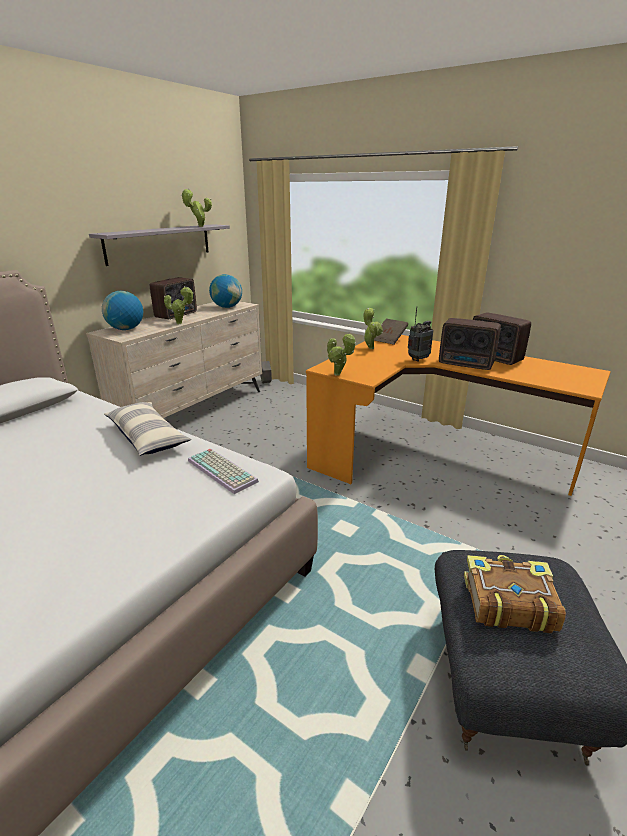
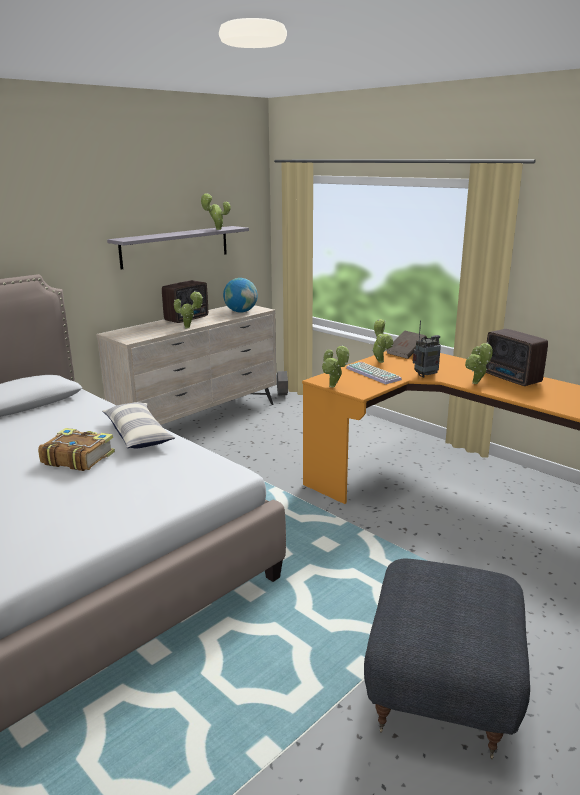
camera: 10 degrees right, 5 degrees down
(126, 329) = (134, 332): globe -> none
(223, 471) = (199, 467): keyboard -> keyboard (374, 374)
(467, 364) = (476, 383): radio -> potted plant
(507, 602) = (432, 600): book -> book (78, 458)

